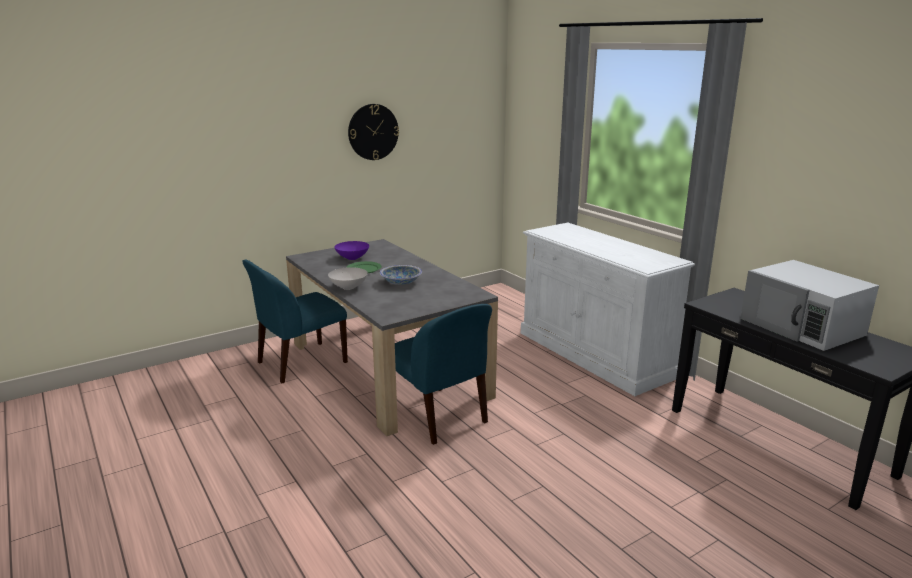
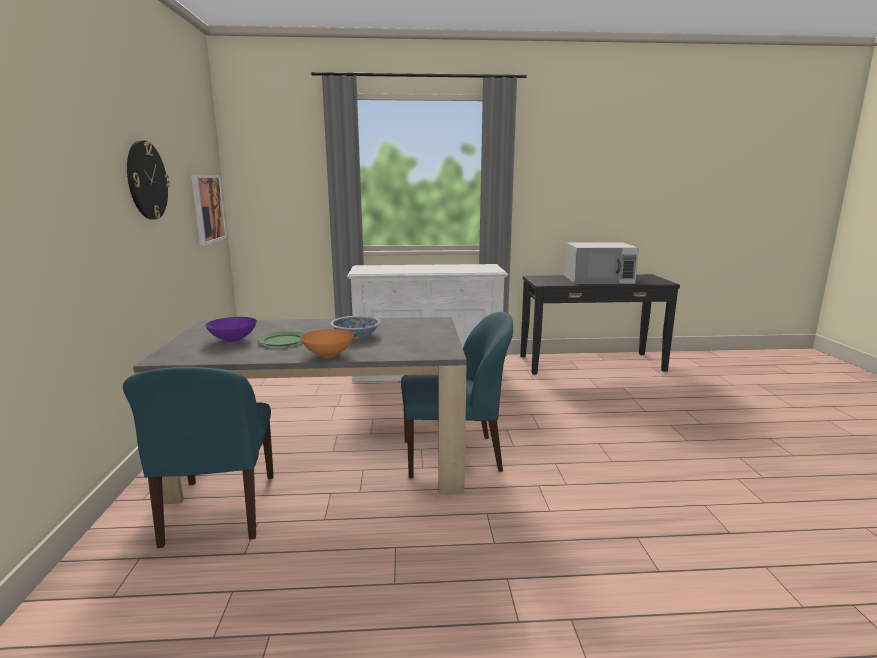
camera: 60 degrees left, 5 degrees down
(348, 287) = (328, 355): white bowl -> orange bowl
(466, 148) = (207, 208): none -> picture

